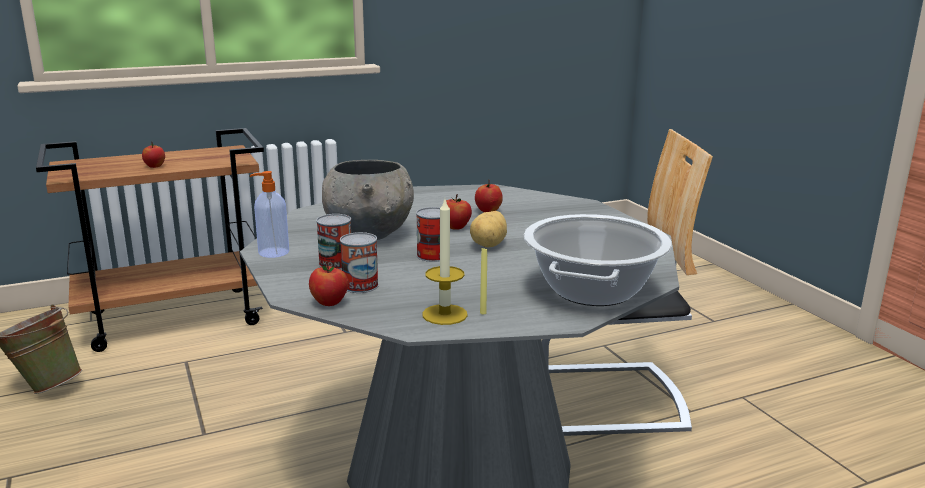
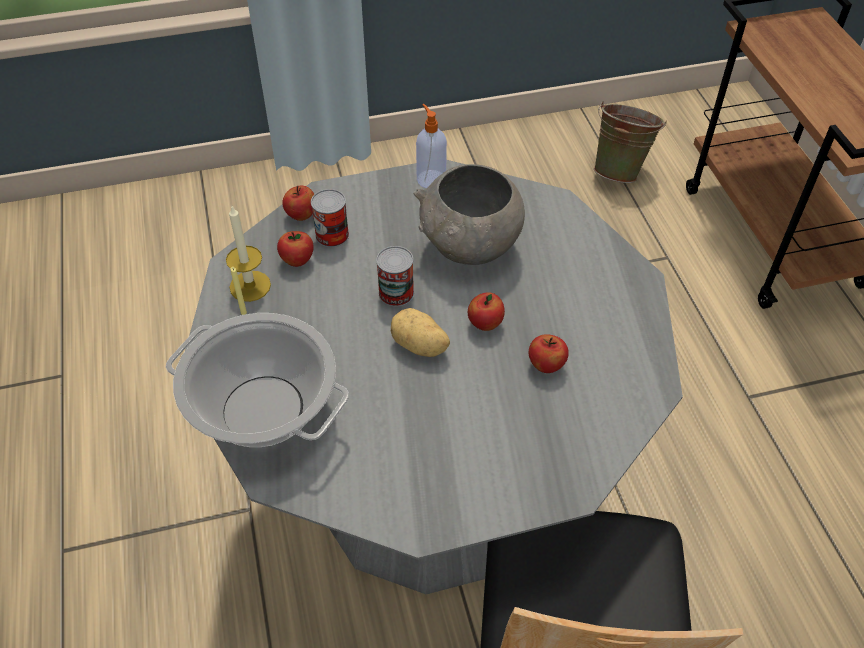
camera: 100 degrees right, 30 degrees up
(155, 166) = (813, 82): apple -> apple (297, 260)
(336, 263) = (391, 220): can -> none

